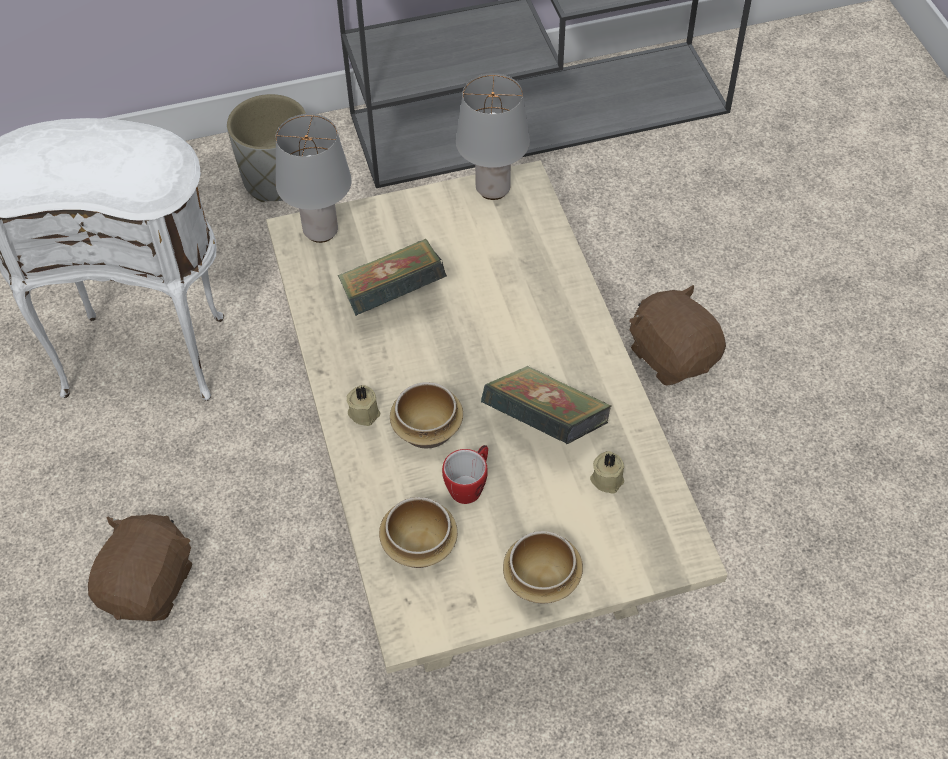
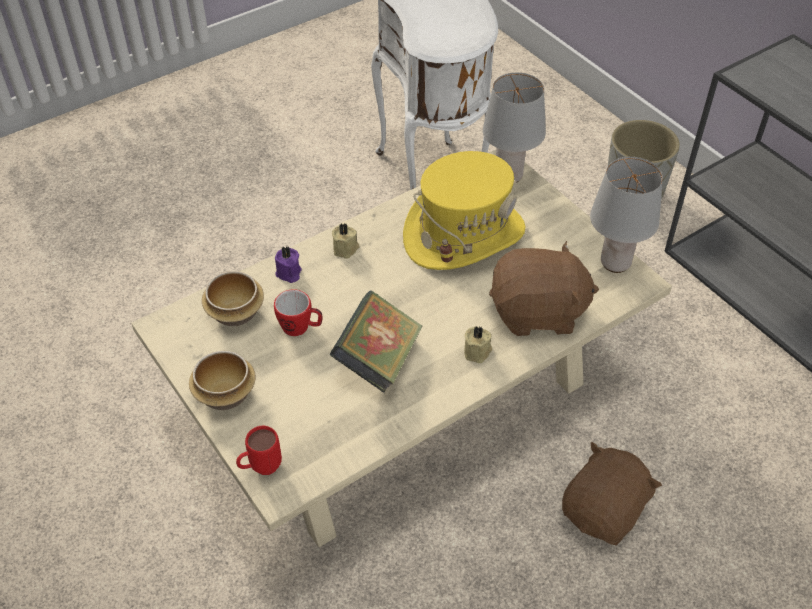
camera: 70 degrees right, 5 degrees down
(149, 585) = (249, 245): brown plush toy -> brown plush toy (538, 313)
(378, 478) = (288, 273): none -> purple candle
(393, 298) = (463, 234): book -> yellow hat
(427, 432) = (342, 289): bowl -> none
(607, 478) = (339, 414): beige candle -> beige candle (478, 352)
(656, 567) = (260, 469): none -> red mug

